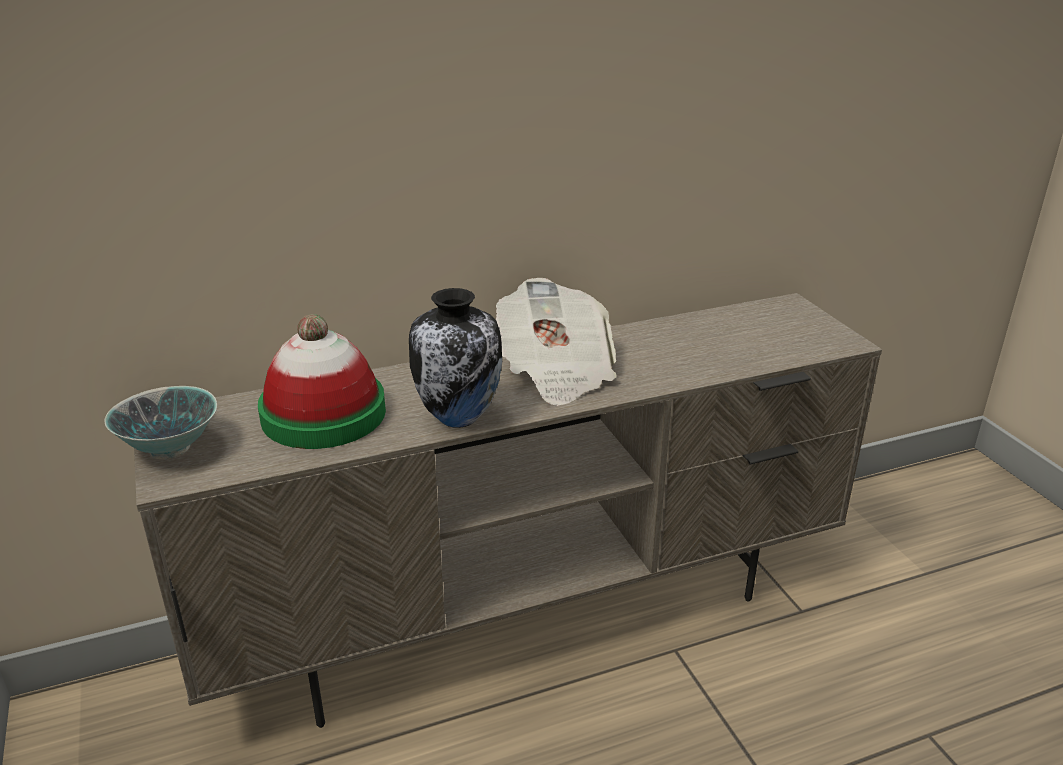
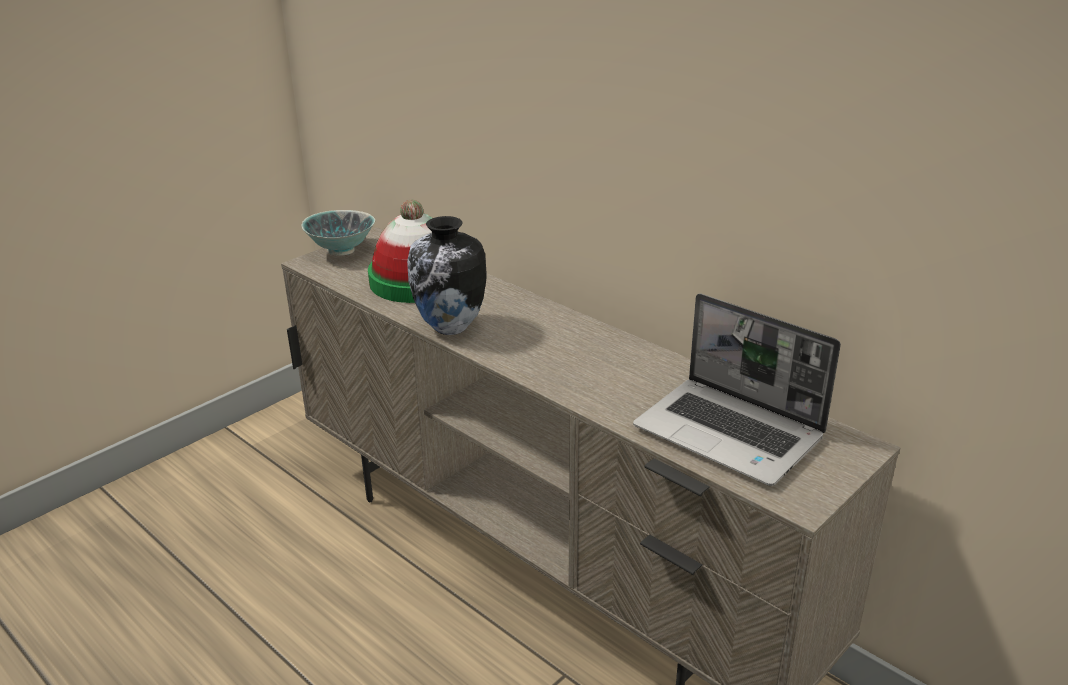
camera: 65 degrees right, 0 degrees up
(555, 371) = (559, 347): newspaper -> none
(747, 340) = (731, 433): none -> laptop

